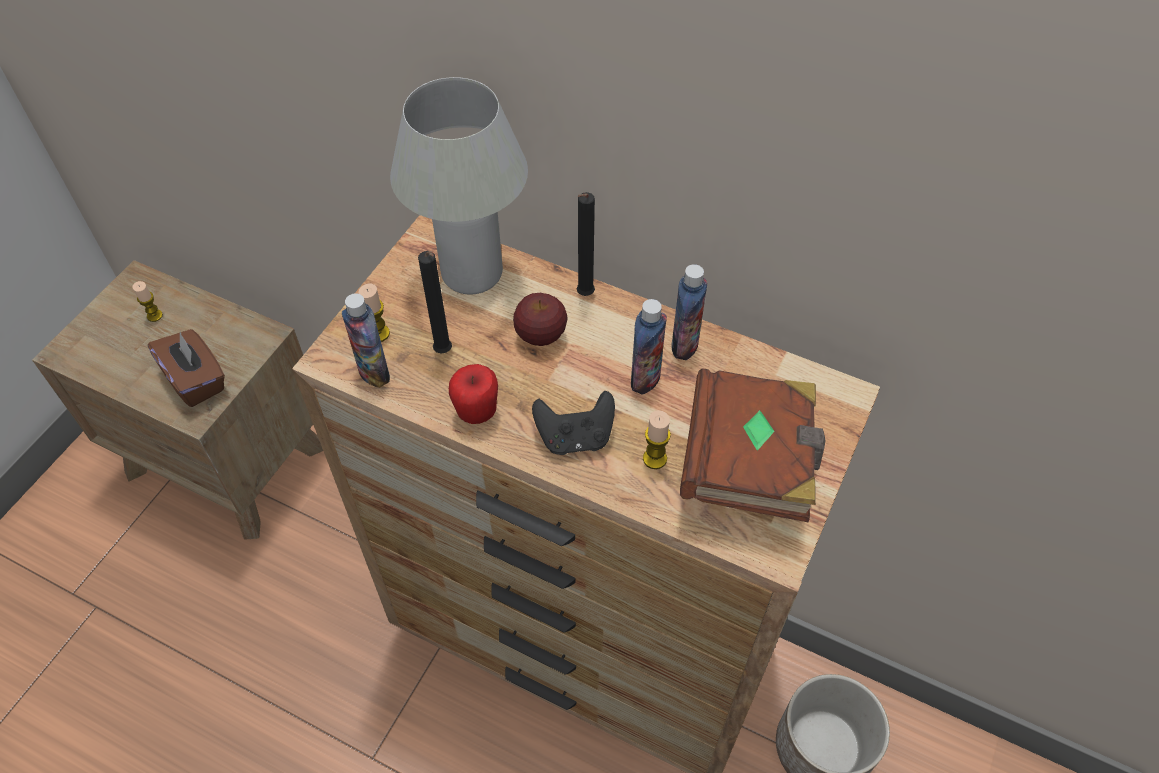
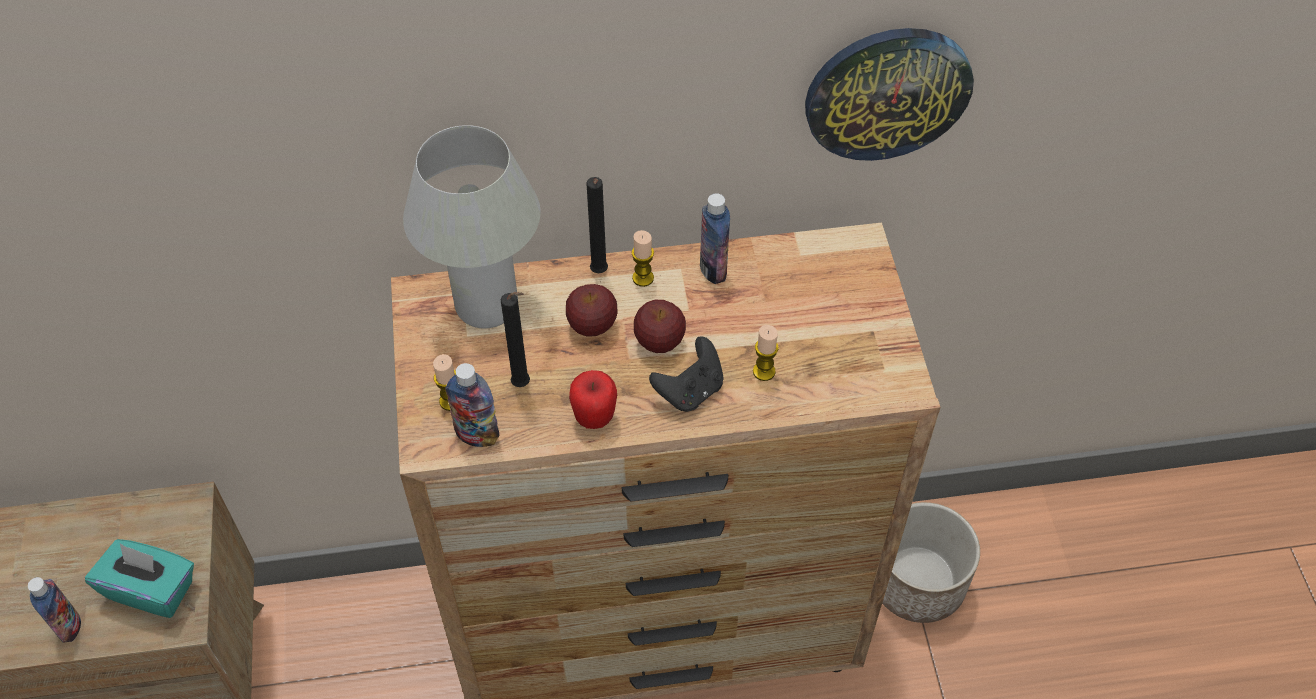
camera: 35 degrees left, 0 degrees up
(154, 315) = (44, 554): candle -> candle (643, 278)
(196, 380) = (152, 589): brown tissue box -> turquoise tissue box
(584, 380) = (659, 342): none -> apple
(645, 378) = (705, 313): bottle -> bottle (69, 626)
(750, 461) = (834, 332): brown book -> none
(920, 244) = (887, 92): none -> wall clock

